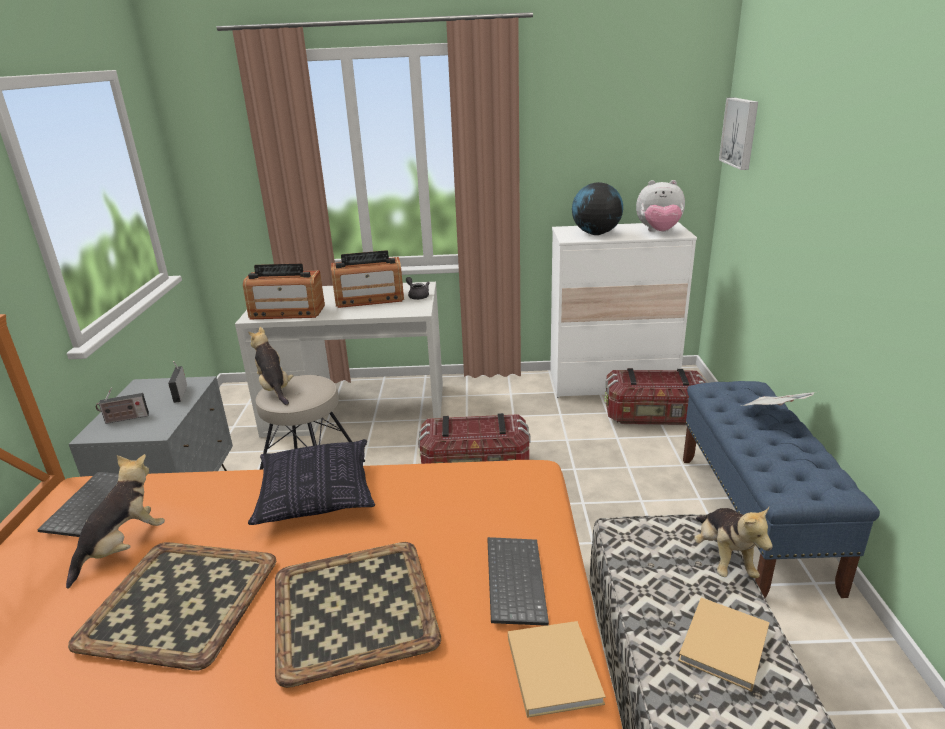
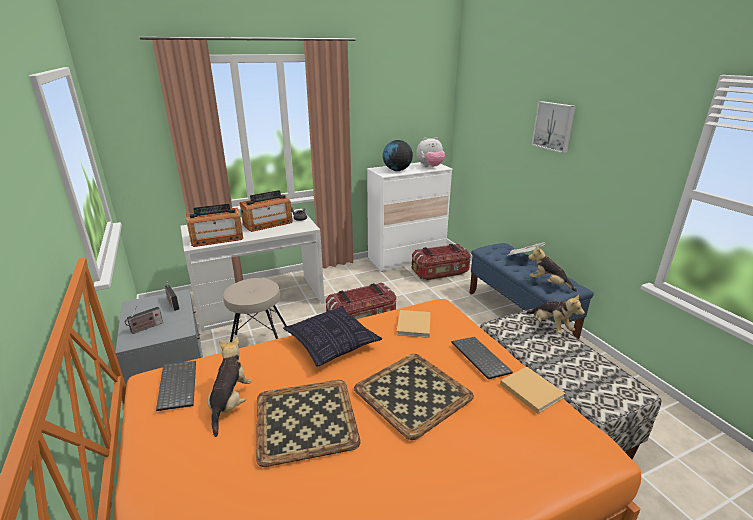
camera: 25 degrees left, 0 degrees up
(275, 389) = (235, 290): plush toy -> plush toy (548, 284)
(723, 647) = (579, 364): beige book -> beige book (413, 326)
(741, 132) = (467, 109): picture -> picture (554, 126)

